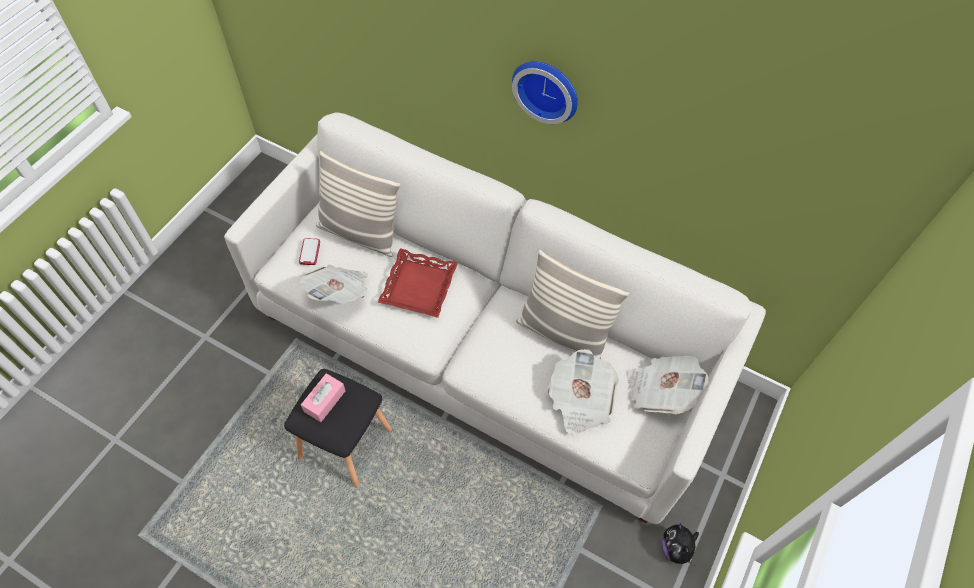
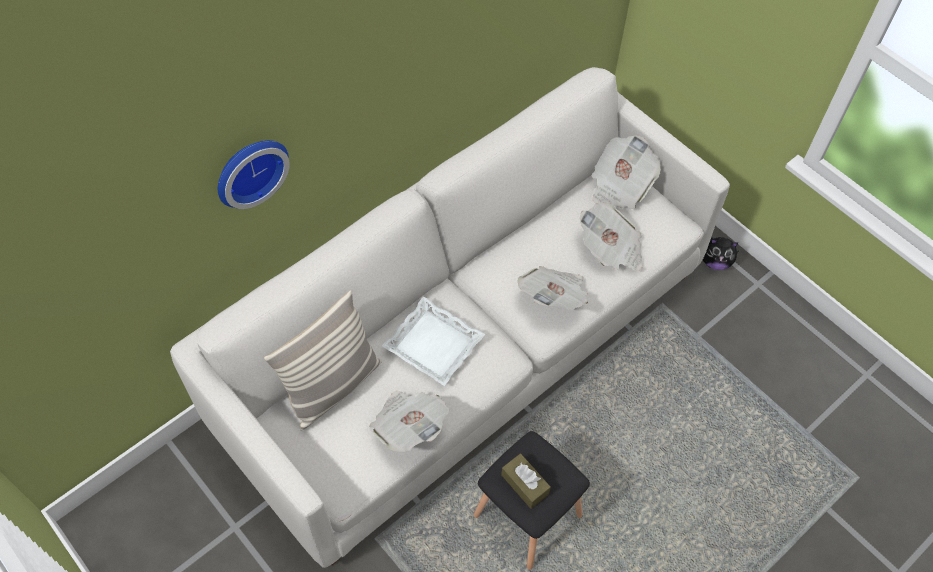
camera: 70 degrees left, 0 degrees up
(310, 252) = (335, 446): phone -> none
(324, 401) = (525, 484): pink tissue box -> brown tissue box
(418, 286) = (433, 345): red tray -> white tray
(502, 364) = (554, 297): none -> newspaper
(547, 88) = (376, 81): wall clock -> wall clock (249, 169)
(563, 333) = (535, 237): pillow -> none

